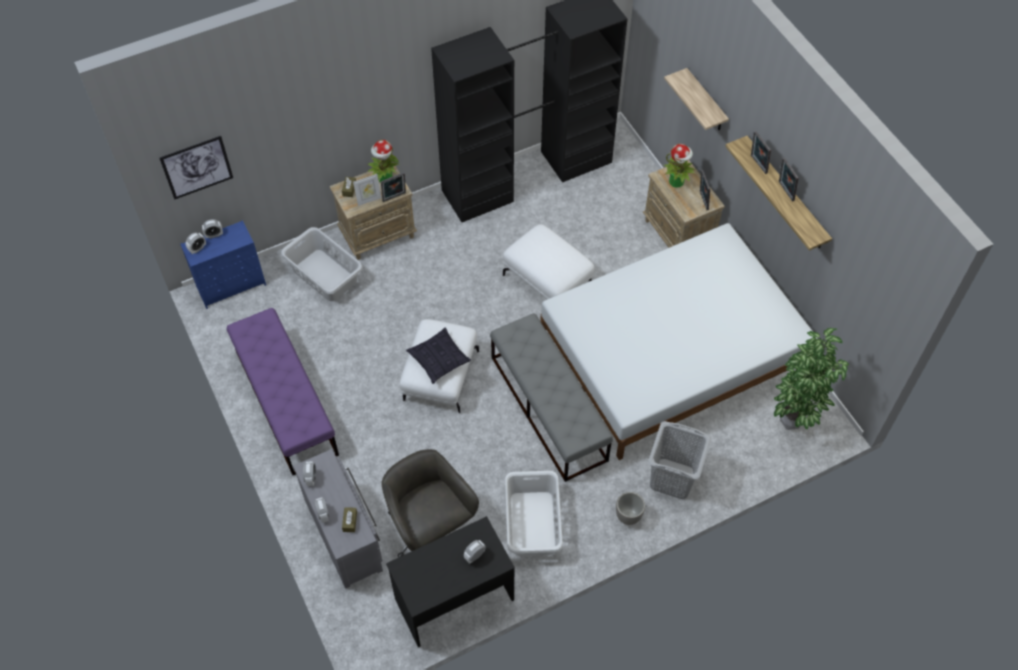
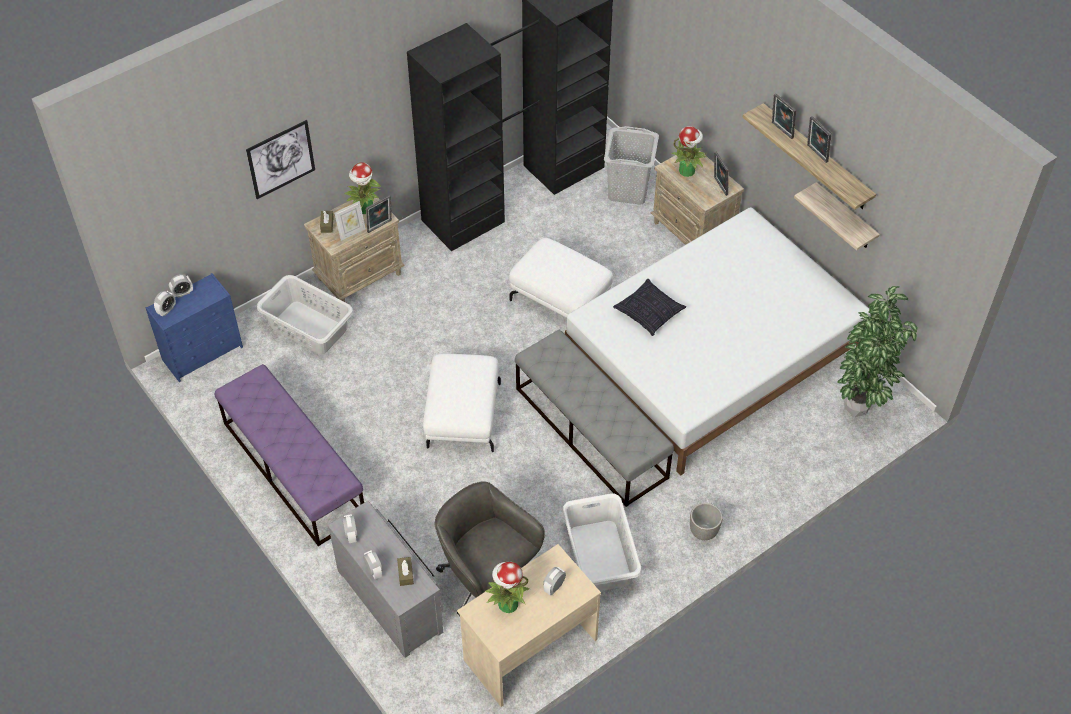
camera: 10 degrees left, 5 degrees down
(197, 167) = (162, 213): picture -> picture (281, 159)
(430, 565) = (507, 604): none -> potted plant
(439, 360) = (464, 393): pillow -> pillow (649, 313)
(453, 598) = (529, 649): black desk -> beige desk
(671, 478) = (742, 486): grey laundry basket -> grey laundry basket (628, 190)
(705, 101) = (709, 77): shelf -> shelf (845, 217)

